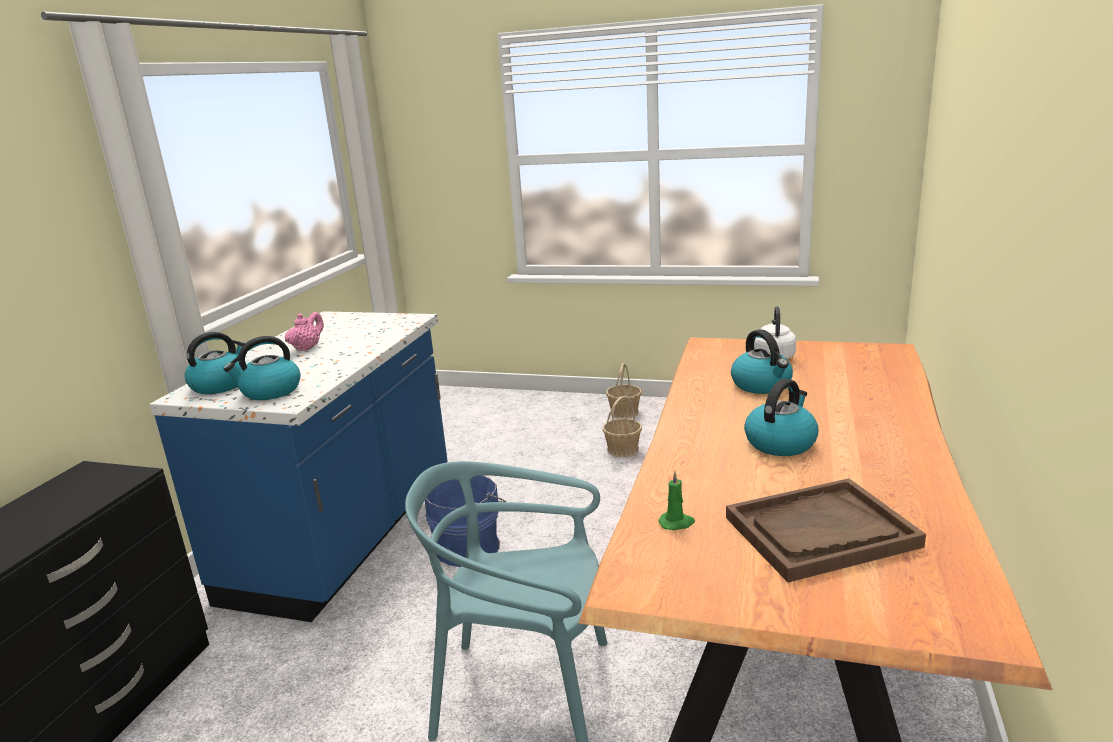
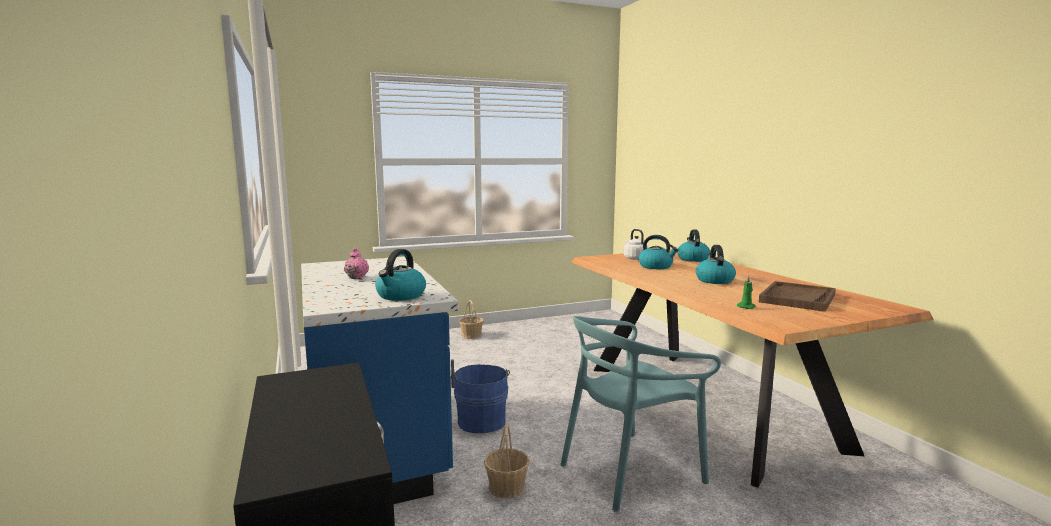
camera: 40 degrees left, 10 degrees down
(220, 385) = (342, 299): kettle -> kettle (692, 259)
(623, 449) = (500, 352): basket -> basket (507, 487)

